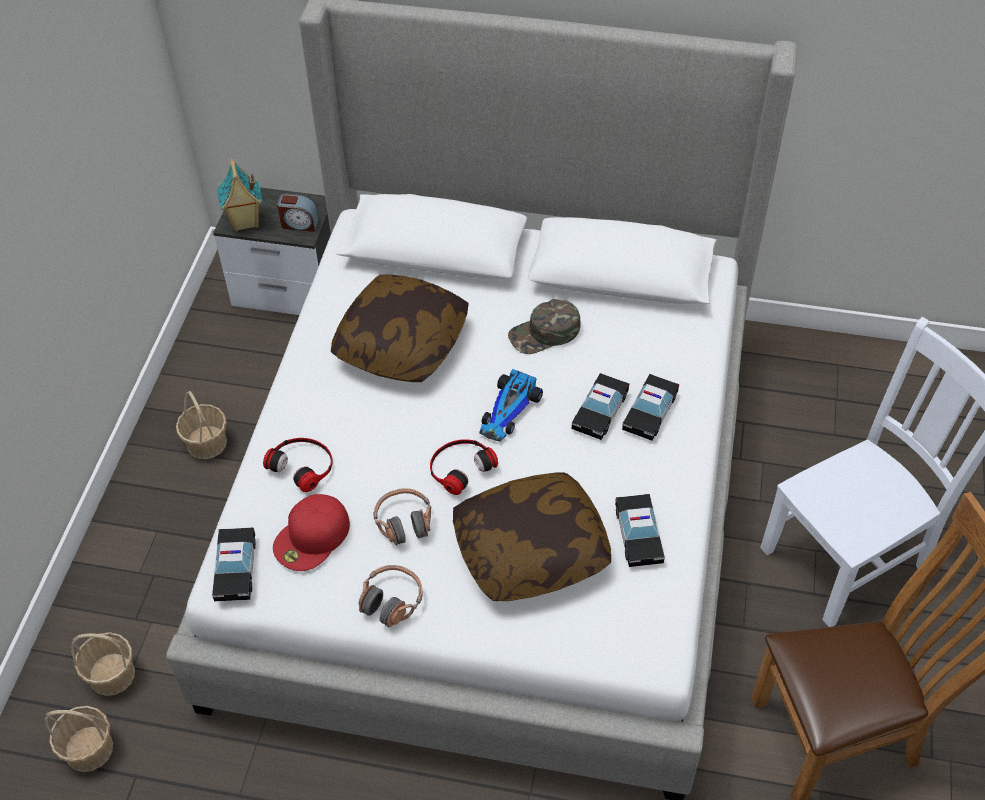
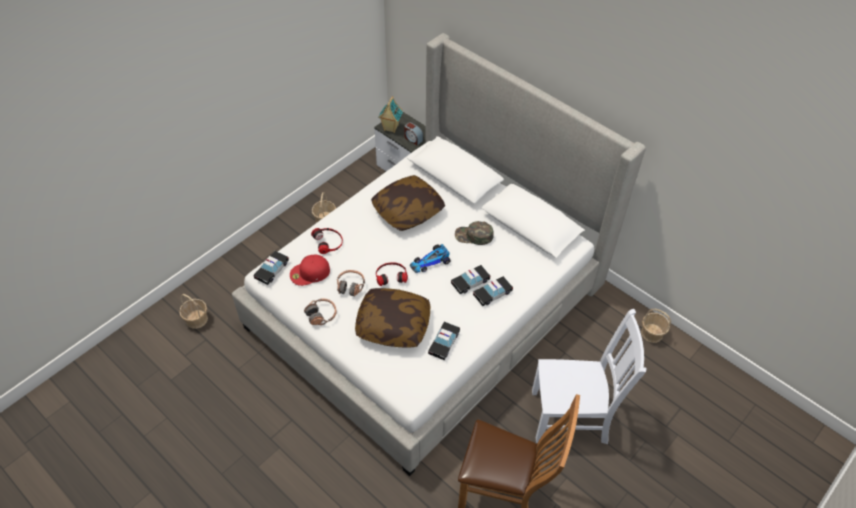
camera: 30 degrees right, 0 degrees up
(111, 674) = (224, 295): basket -> basket (652, 333)

